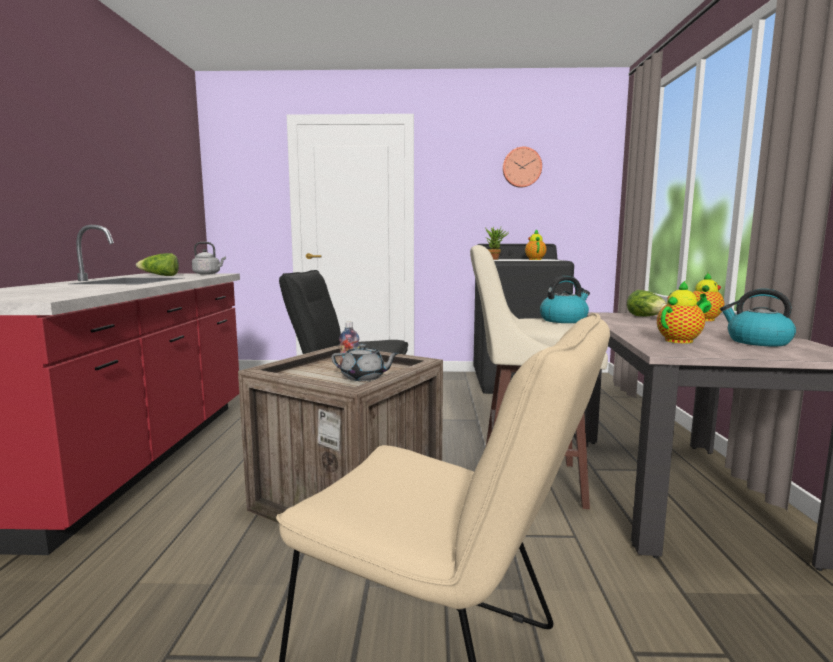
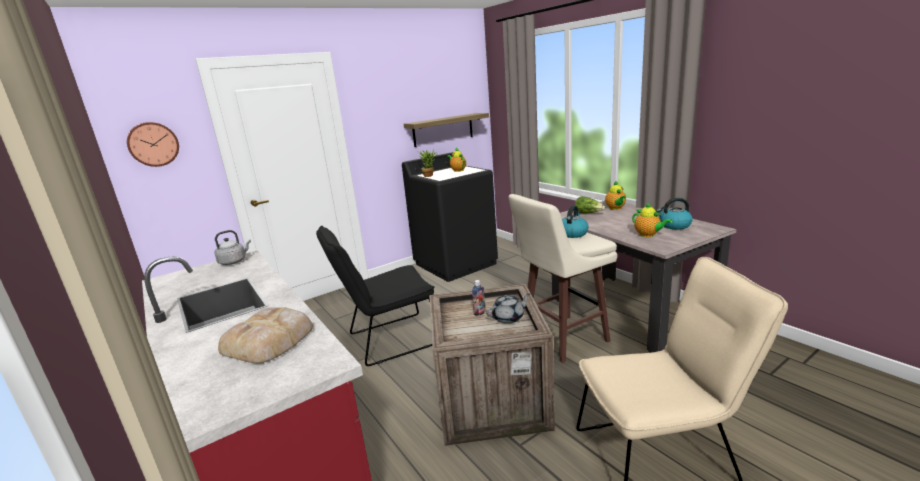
camera: 35 degrees left, 10 degrees up
(74, 290) = (270, 340): none -> bread
(160, 276) = (200, 281): lettuce -> none
(521, 167) = (424, 93): wall clock -> wall clock (153, 144)
(542, 214) = (443, 129): none -> shelf
(680, 340) = (648, 235): teapot -> teapot turned 120 degrees clockwise

